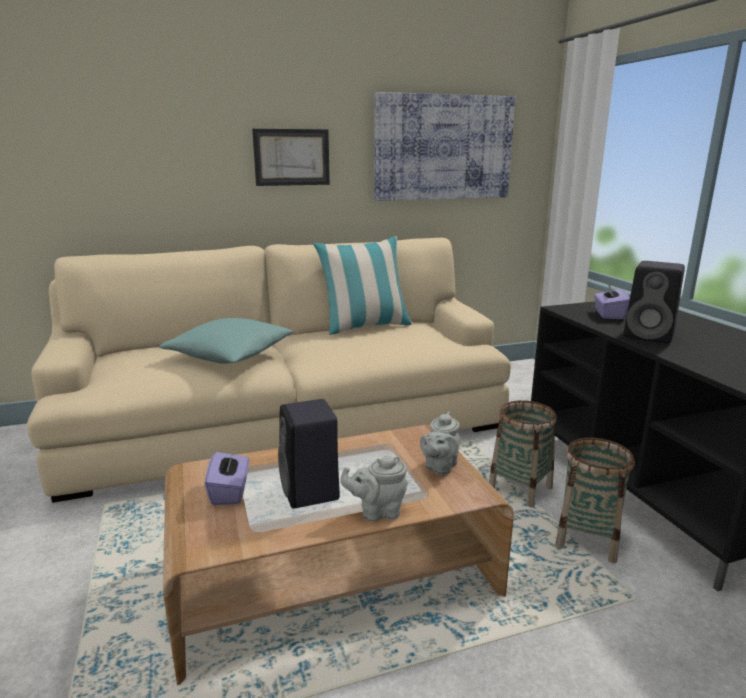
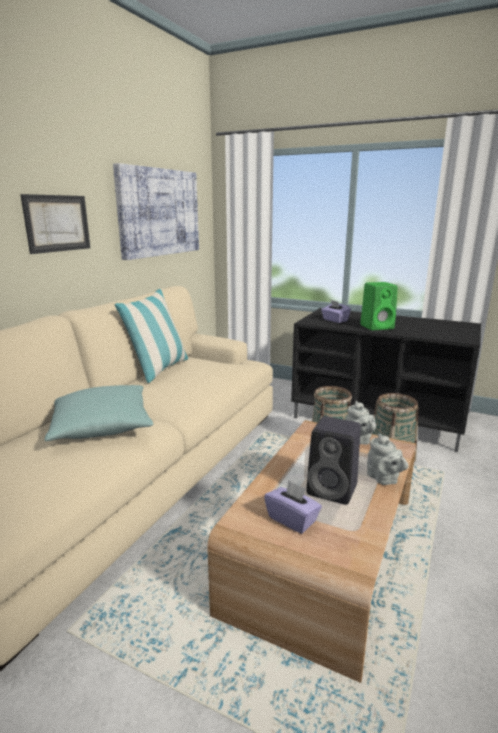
camera: 45 degrees left, 0 degrees up
(377, 512) = (384, 479): grey teapot -> grey teapot turned 60 degrees counterclockwise
(650, 336) = (377, 327): black speaker -> green speaker

